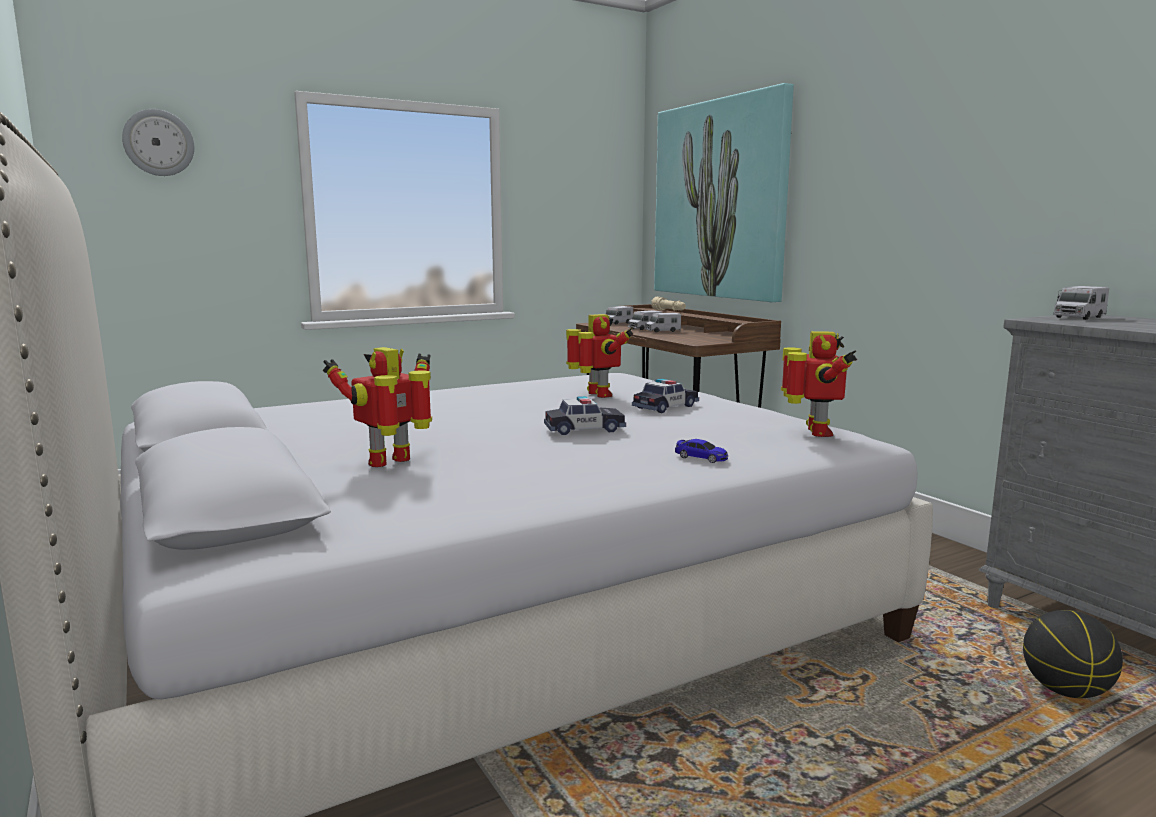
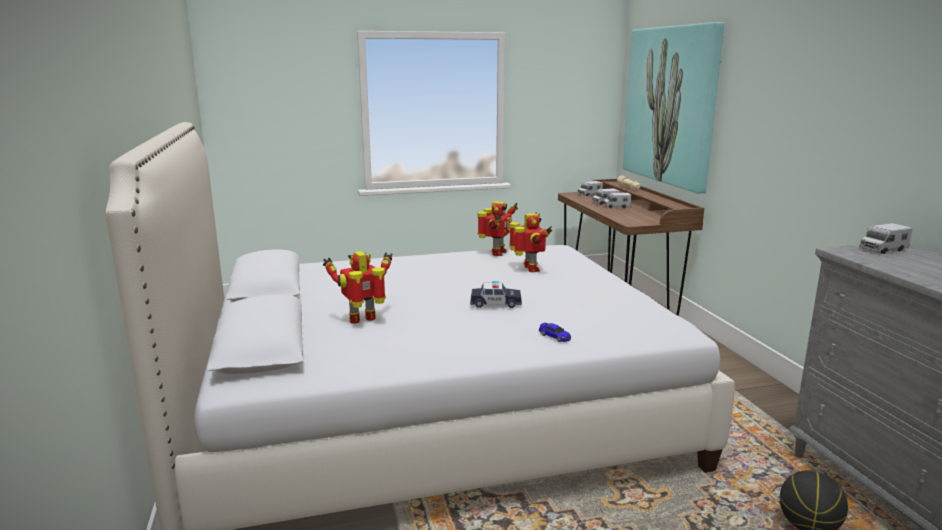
camera: 15 degrees right, 5 degrees up
(158, 143) = (269, 72): wall clock -> none
(665, 407) = (568, 285): toy car -> none
(815, 432) = (653, 321): toy robot -> toy robot (497, 253)

